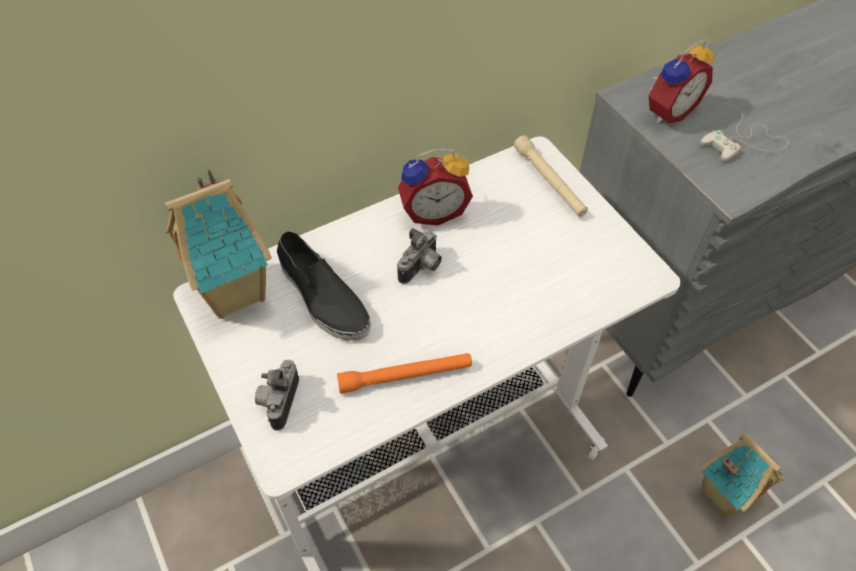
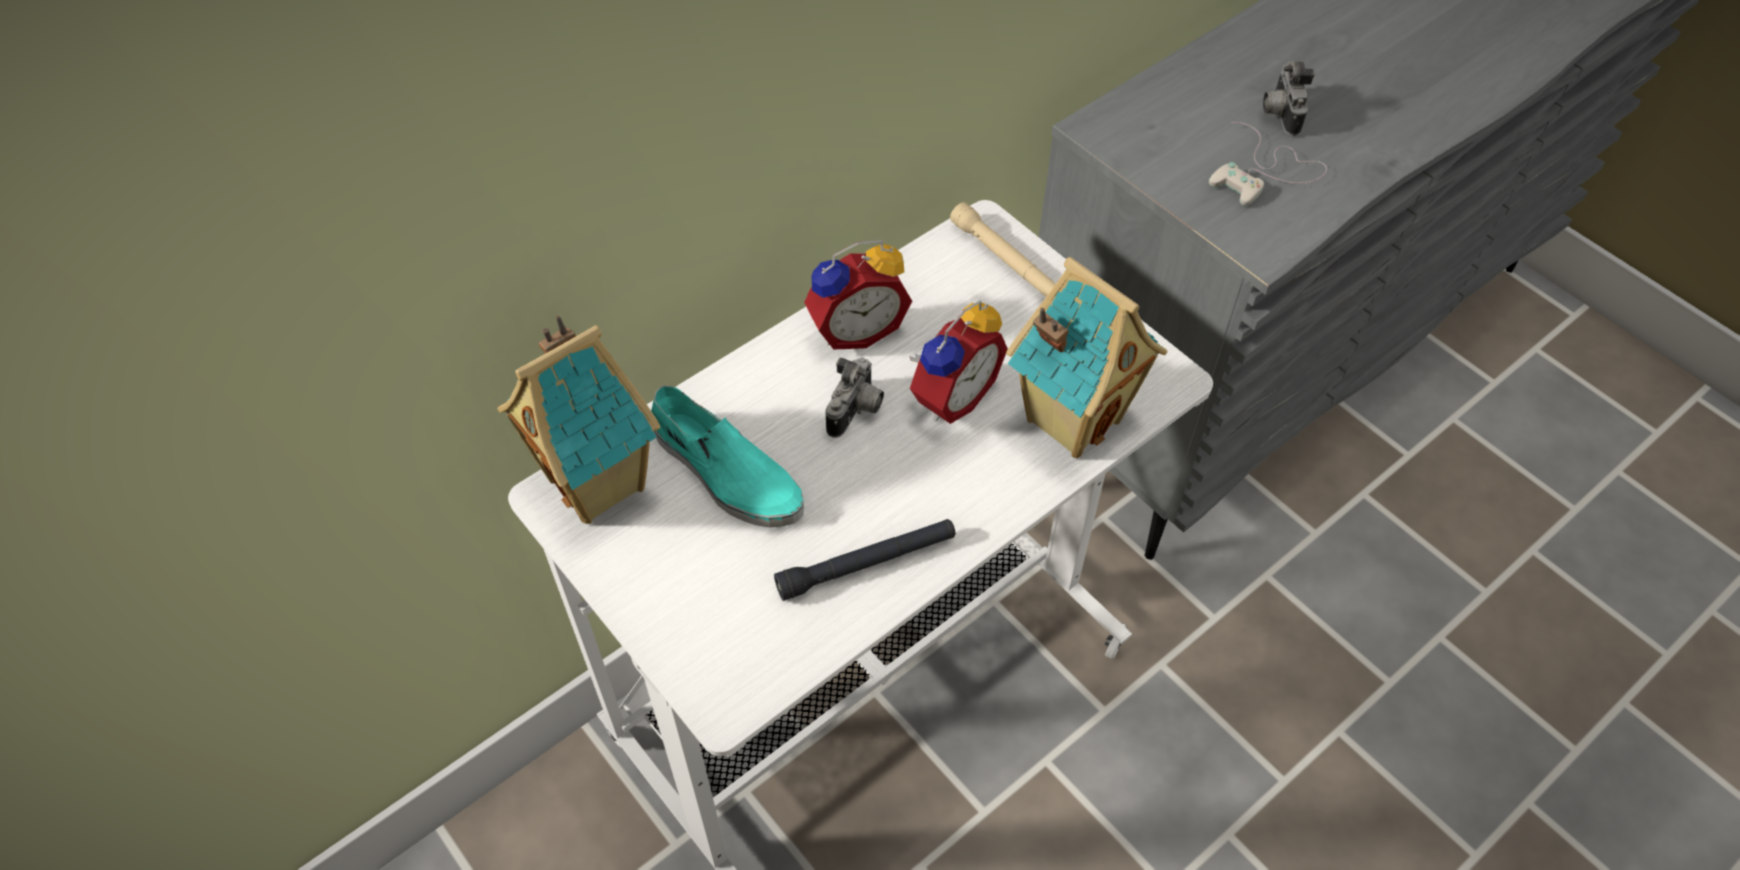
camera: 10 degrees left, 0 degrees up
(279, 401) = (699, 625): camera -> camera (1279, 114)
(323, 297) = (726, 472): black shoe -> turquoise shoe
(405, 376) = (866, 564): orange flashlight -> black flashlight
(668, 111) = (1157, 142): alarm clock -> alarm clock (950, 396)
(724, 492) = (1305, 674): toy house -> toy house (1071, 418)

